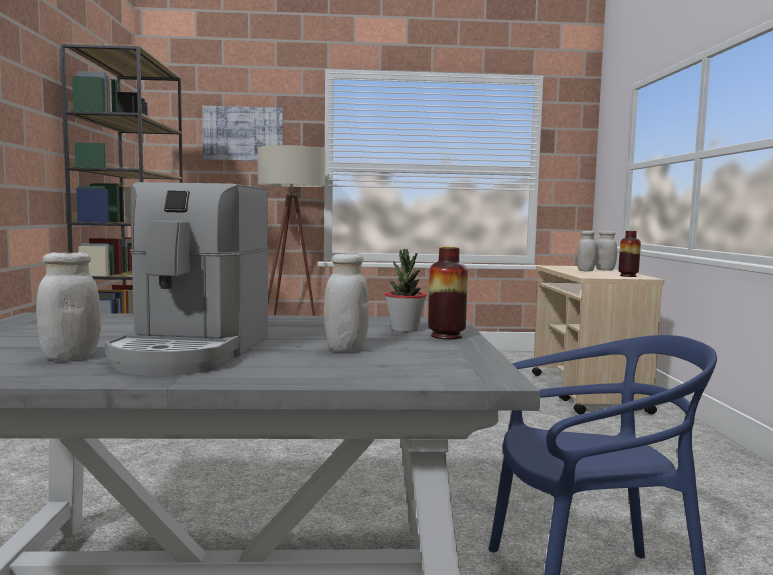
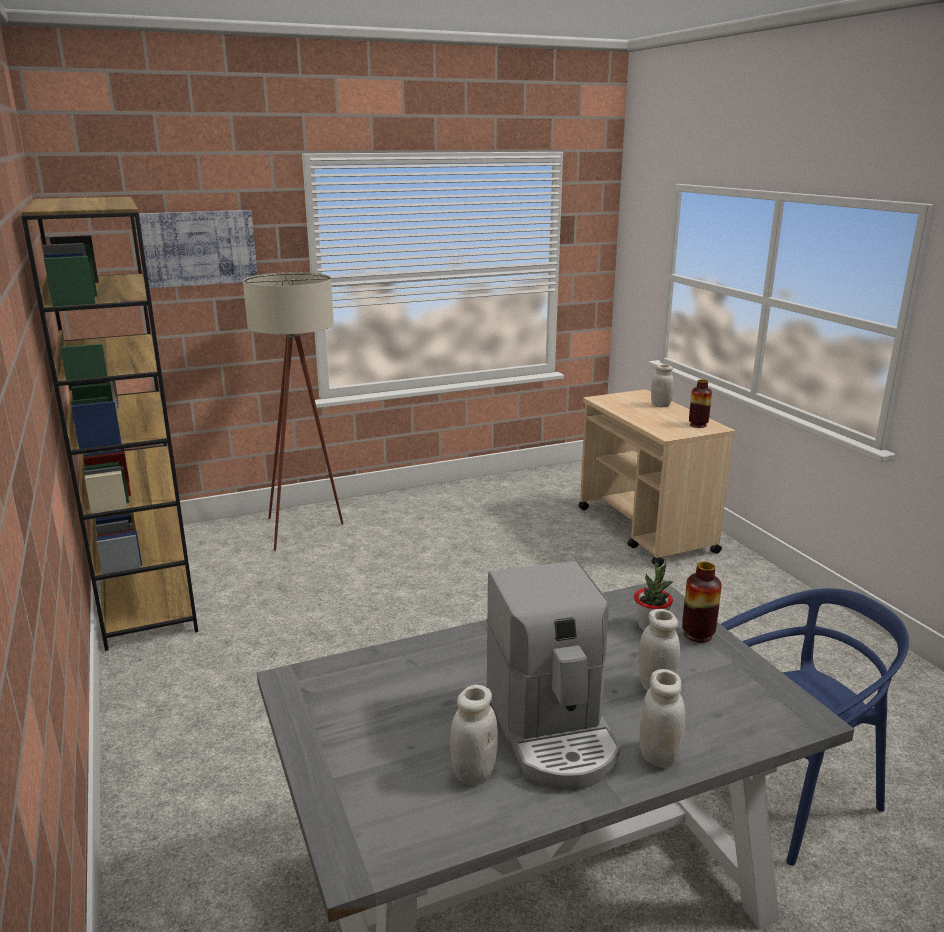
camera: 20 degrees left, 15 degrees up
(586, 271) = (647, 412): white jar -> white jar (658, 755)

